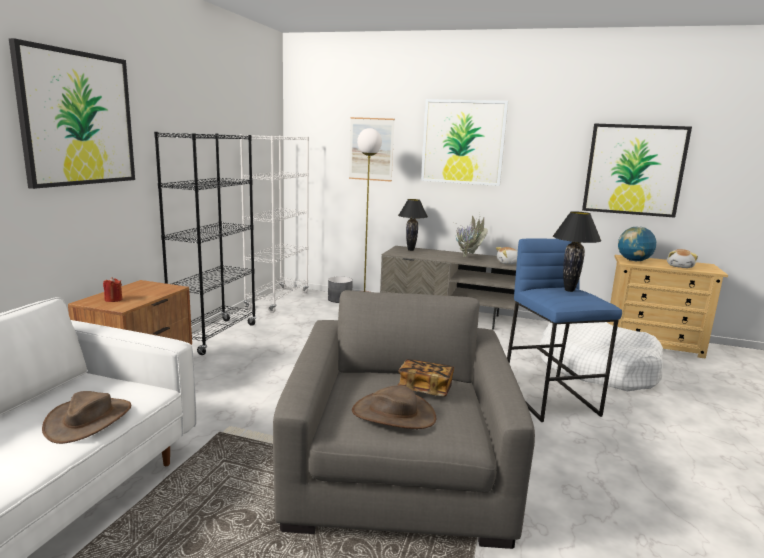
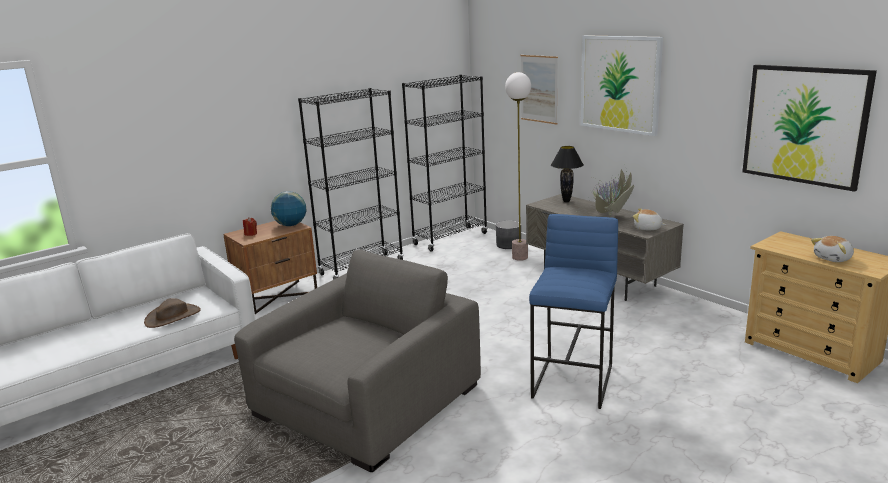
camera: 35 degrees right, 5 degrees up
(78, 119) = (228, 100): picture -> none
(278, 300) = (450, 239): white bookcase -> black bookcase
(393, 414) = (318, 352): brown hat -> none
(425, 389) = (369, 340): book -> none
(569, 290) = (578, 273): black table lamp -> none
(597, 368) = (680, 363): white dog bed -> none
(634, 261) = (782, 243): globe -> globe (290, 225)

